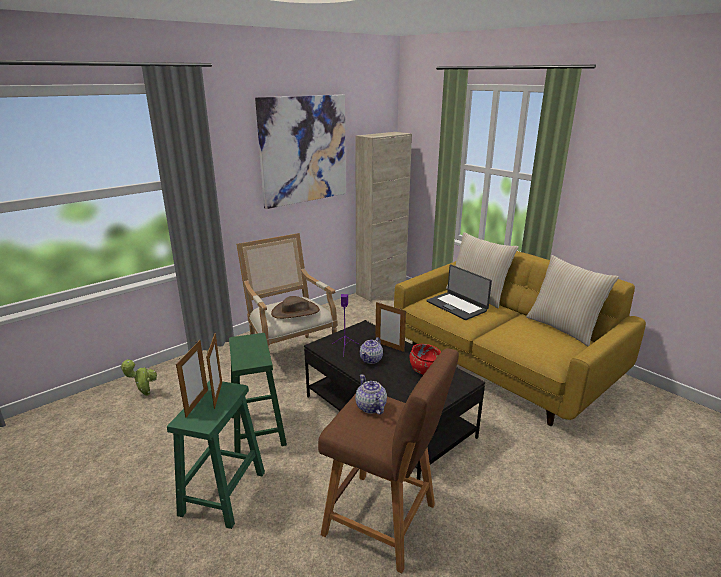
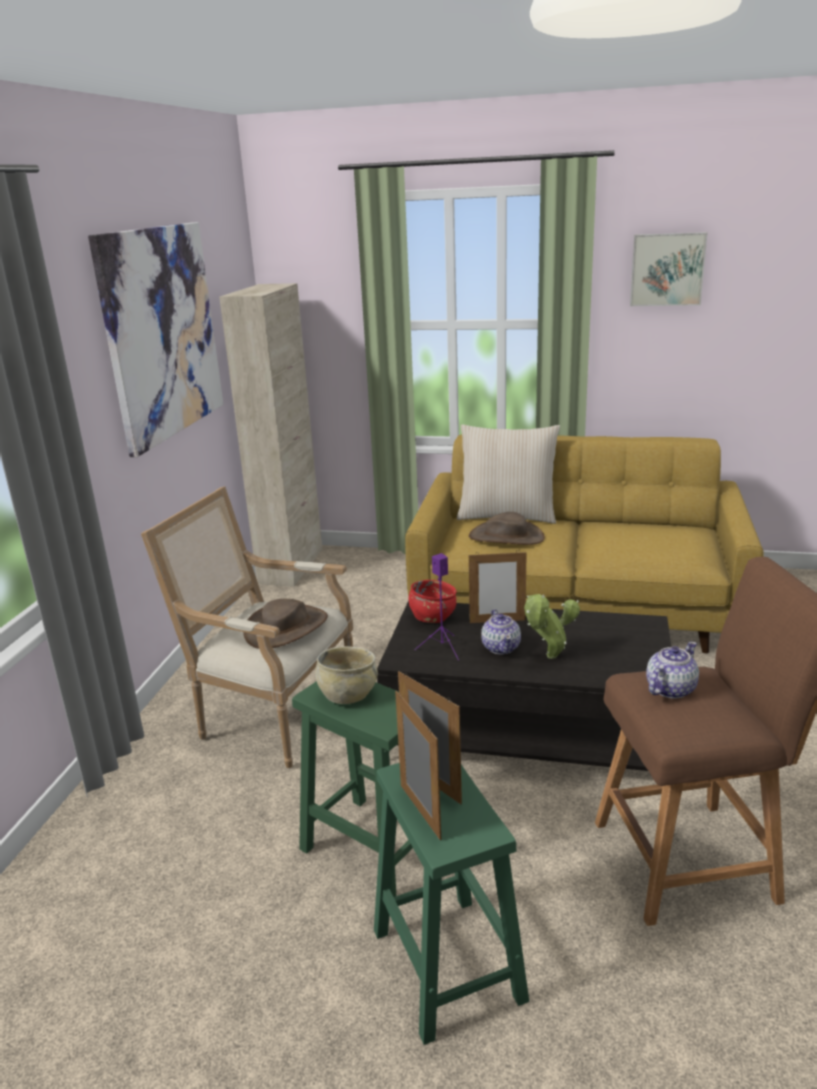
camera: 35 degrees left, 0 degrees up
(145, 394) = (78, 905): potted plant -> potted plant (549, 658)
(249, 345) = (348, 694): none -> beige bowl
(370, 407) = (669, 689): teapot -> teapot turned 105 degrees clockwise
(424, 370) = (584, 631): red bowl -> red bowl (432, 617)
(457, 306) = (506, 537): laptop -> brown hat
(563, 328) = (654, 522): beige pillow -> none
(628, 153) = (667, 269): none -> picture

